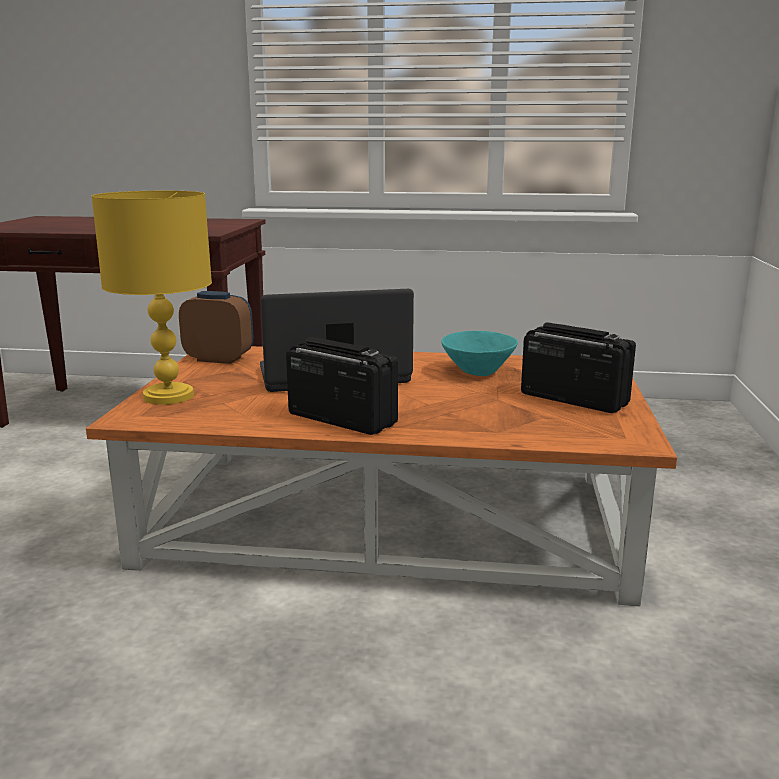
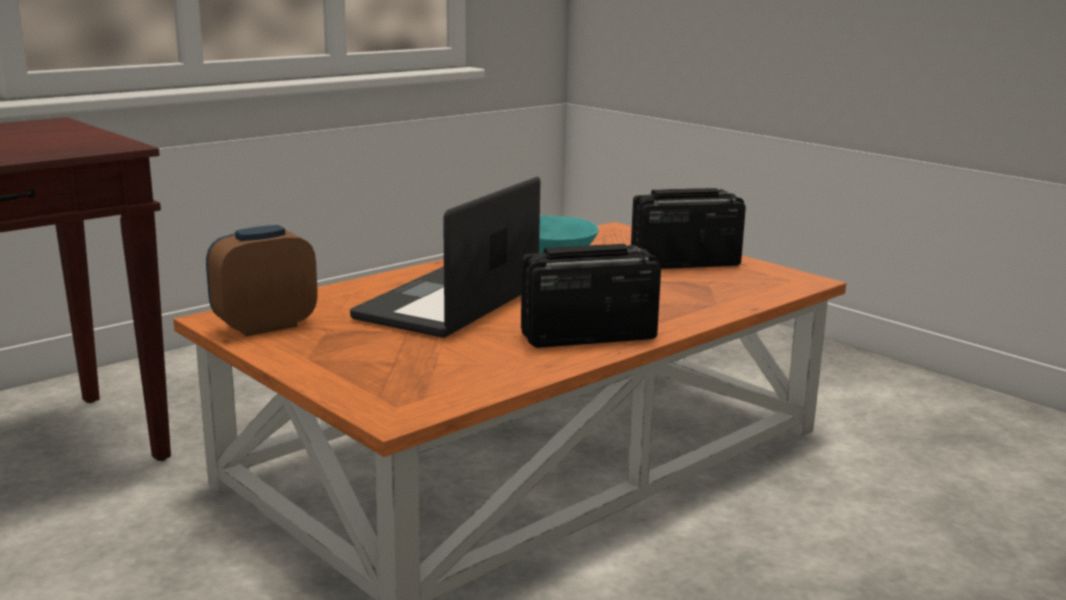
camera: 50 degrees left, 0 degrees up
(167, 396) = (355, 379): yellow table lamp -> none

